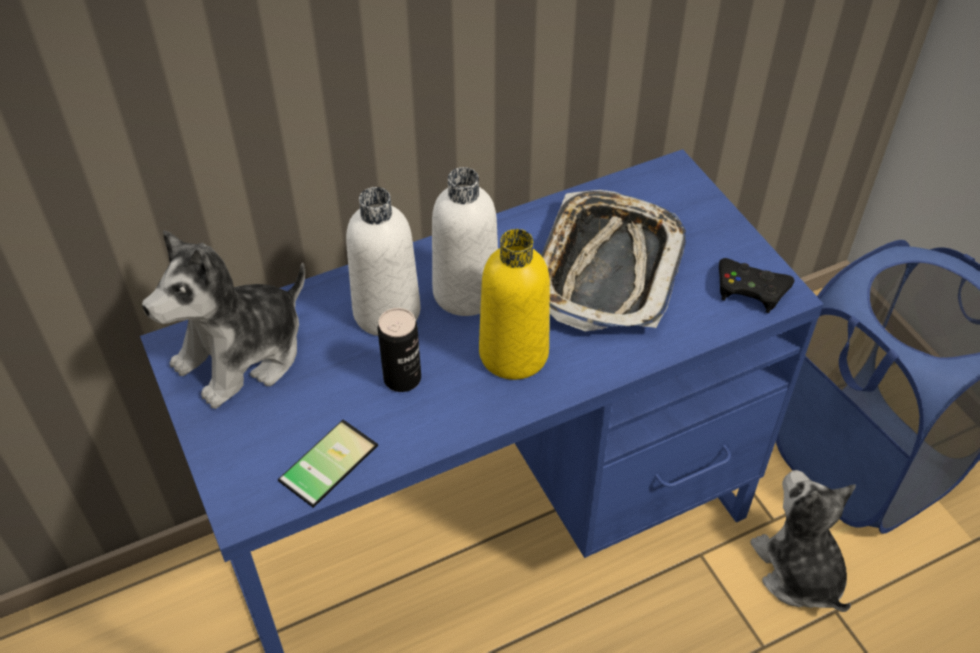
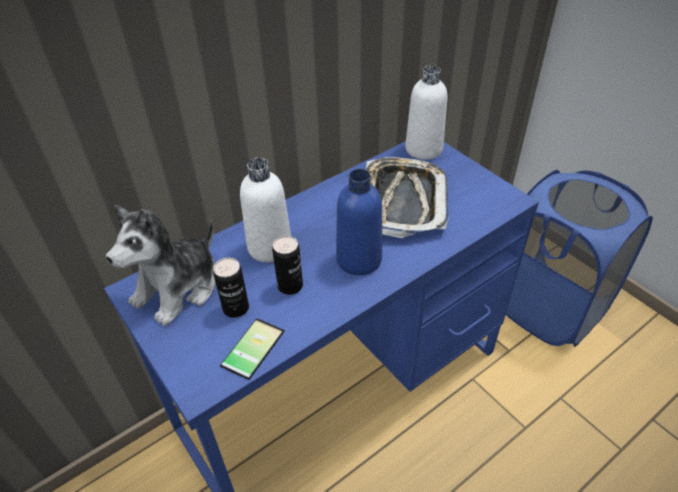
camera: 10 degrees left, 5 degrees down
(317, 399) = (236, 308): none -> can
(466, 292) = (318, 228): white bottle -> white bottle (423, 149)
(513, 353) = (359, 259): yellow bottle -> blue bottle
(750, 289) = (493, 200): black game controller -> none
(798, 570) = (532, 377): plush toy -> none

